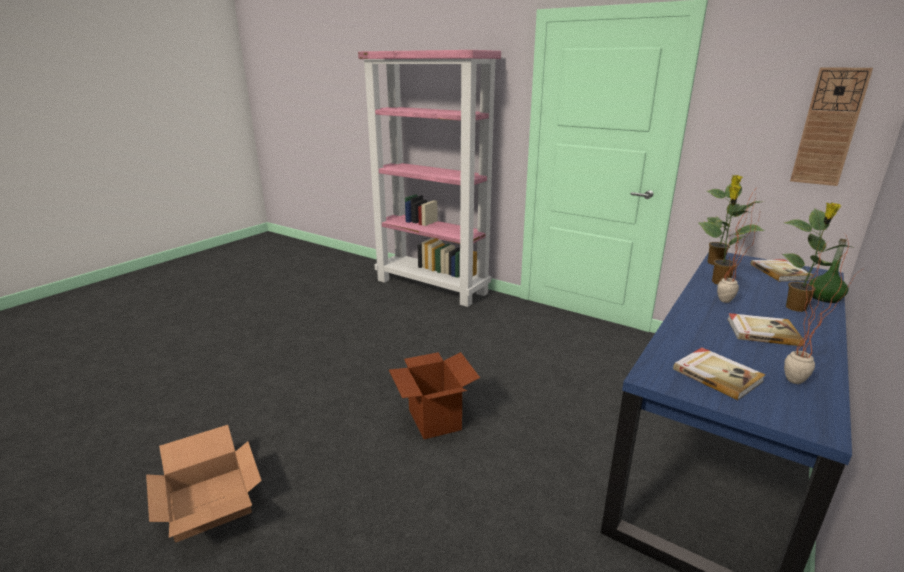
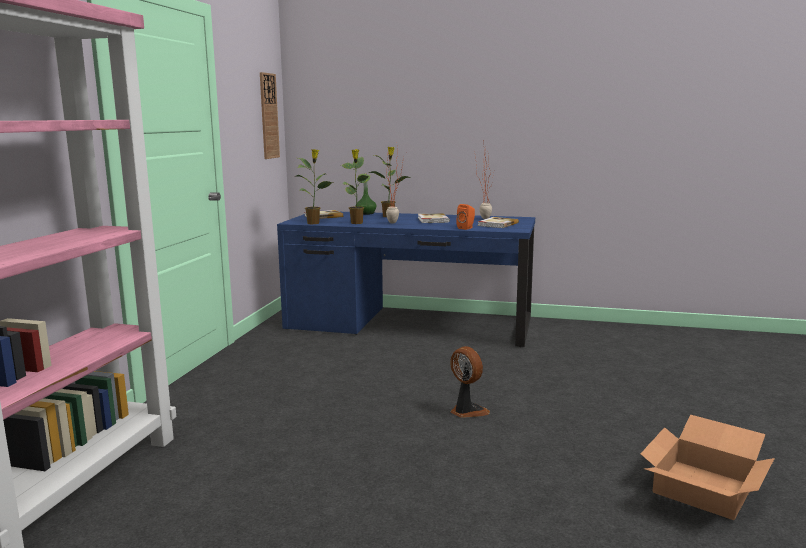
camera: 110 degrees left, 10 degrees down
(434, 419) = (466, 411): cardboard box -> fan
(673, 340) = (466, 228): none -> orange speaker

